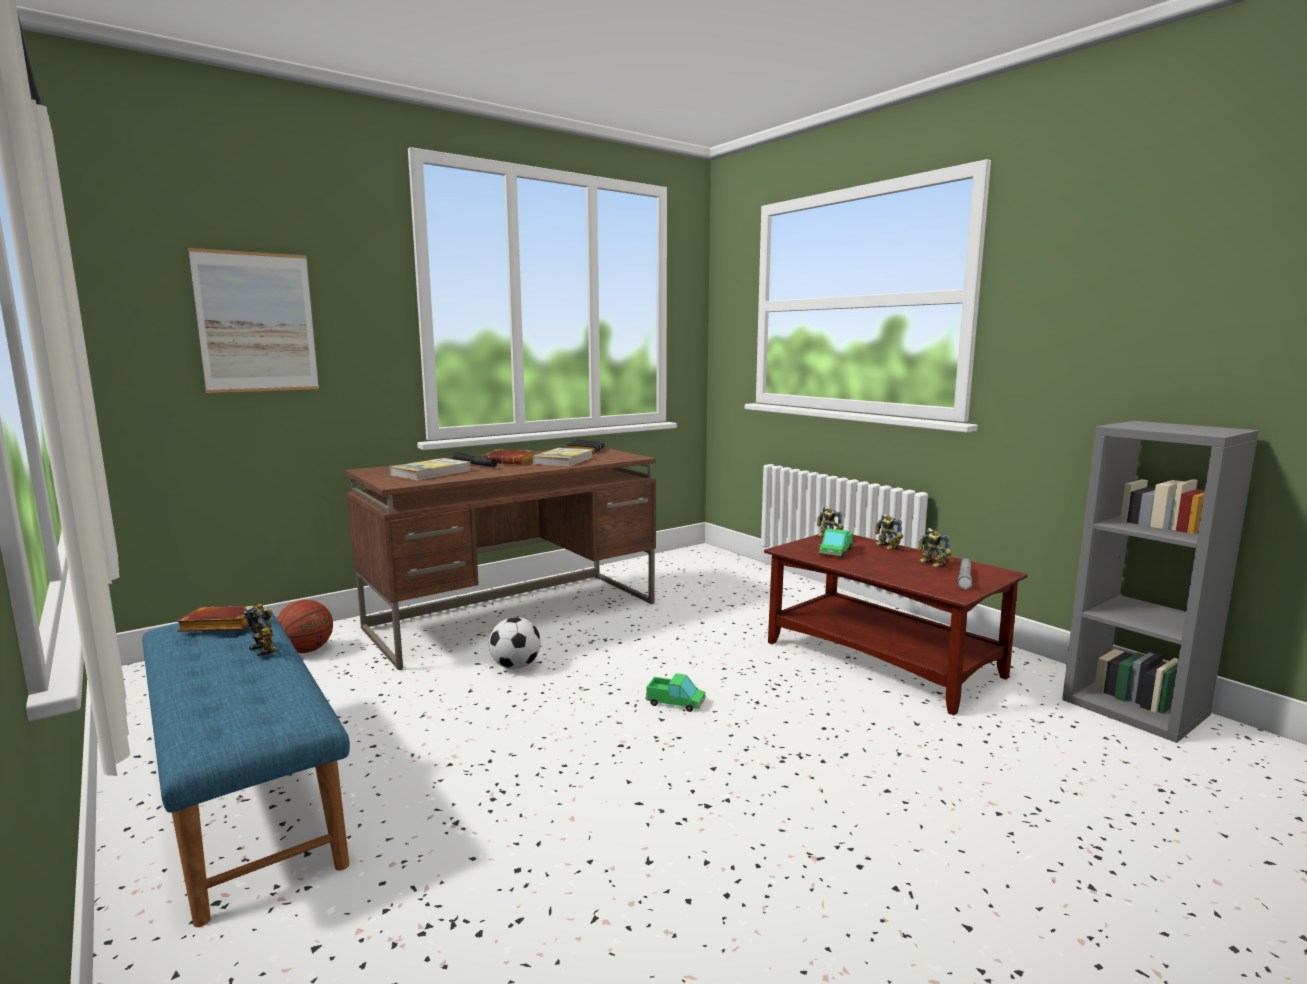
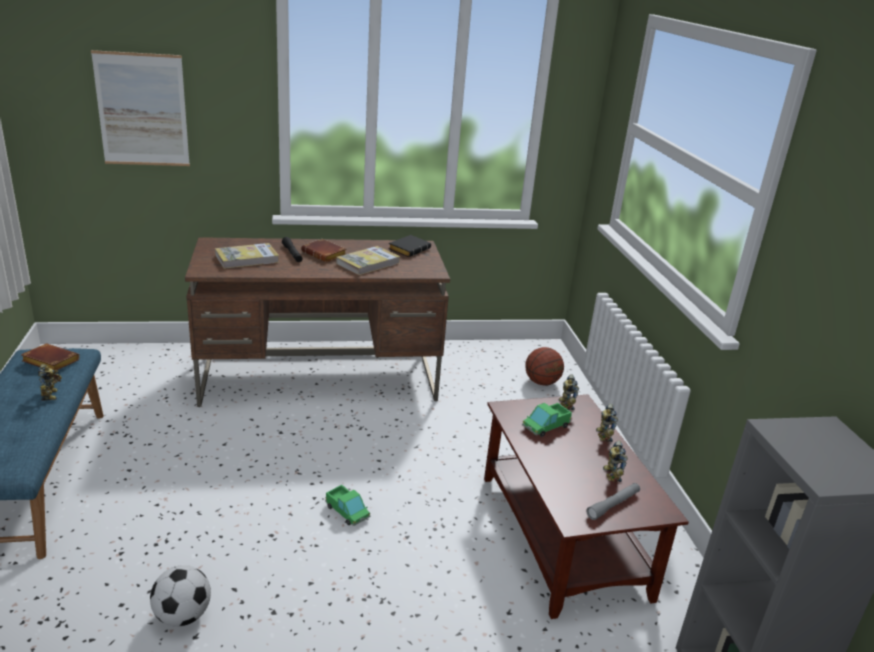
camera: 25 degrees right, 15 degrees up
(306, 651) = (159, 367): basketball -> basketball (541, 382)
(515, 666) = (273, 432): football -> football (183, 616)

